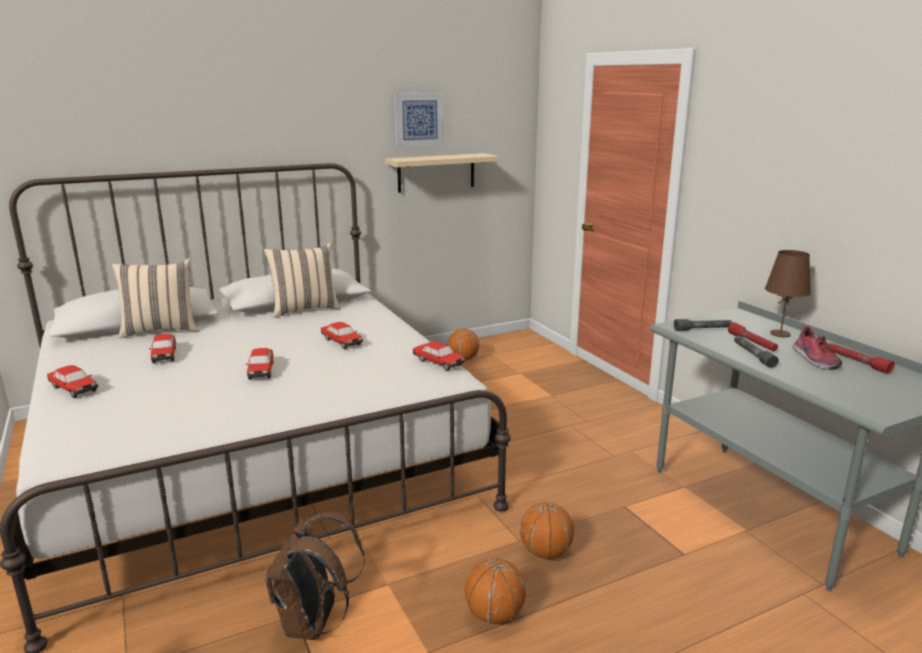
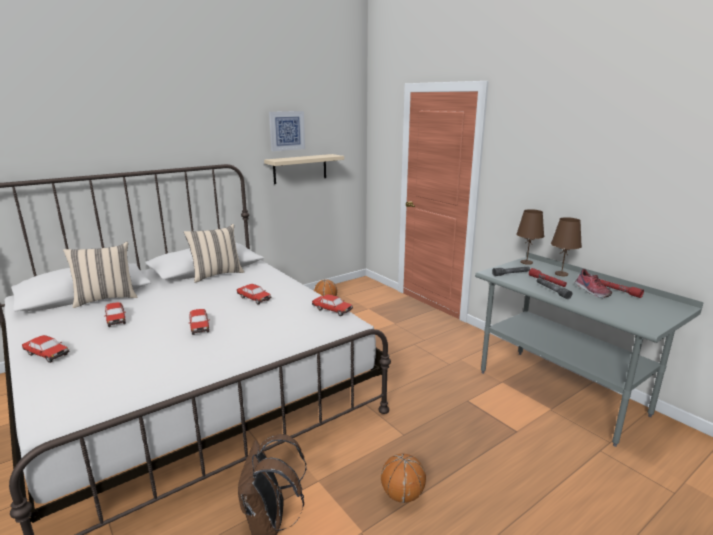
camera: 10 degrees left, 0 degrees up
(545, 552) = (424, 442): basketball -> none
(734, 315) = (526, 262): none -> brown table lamp

